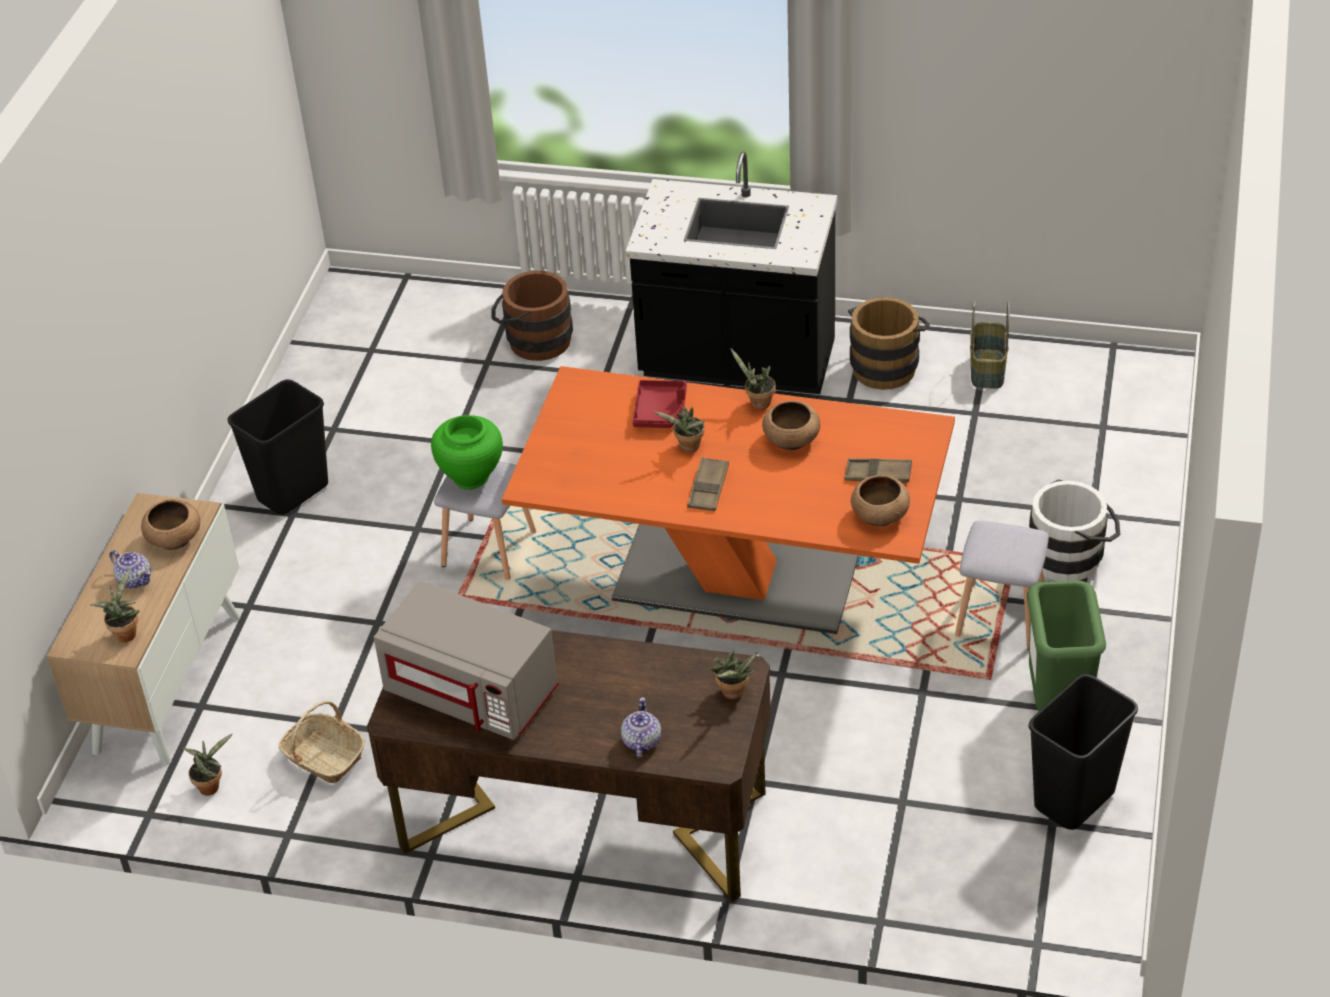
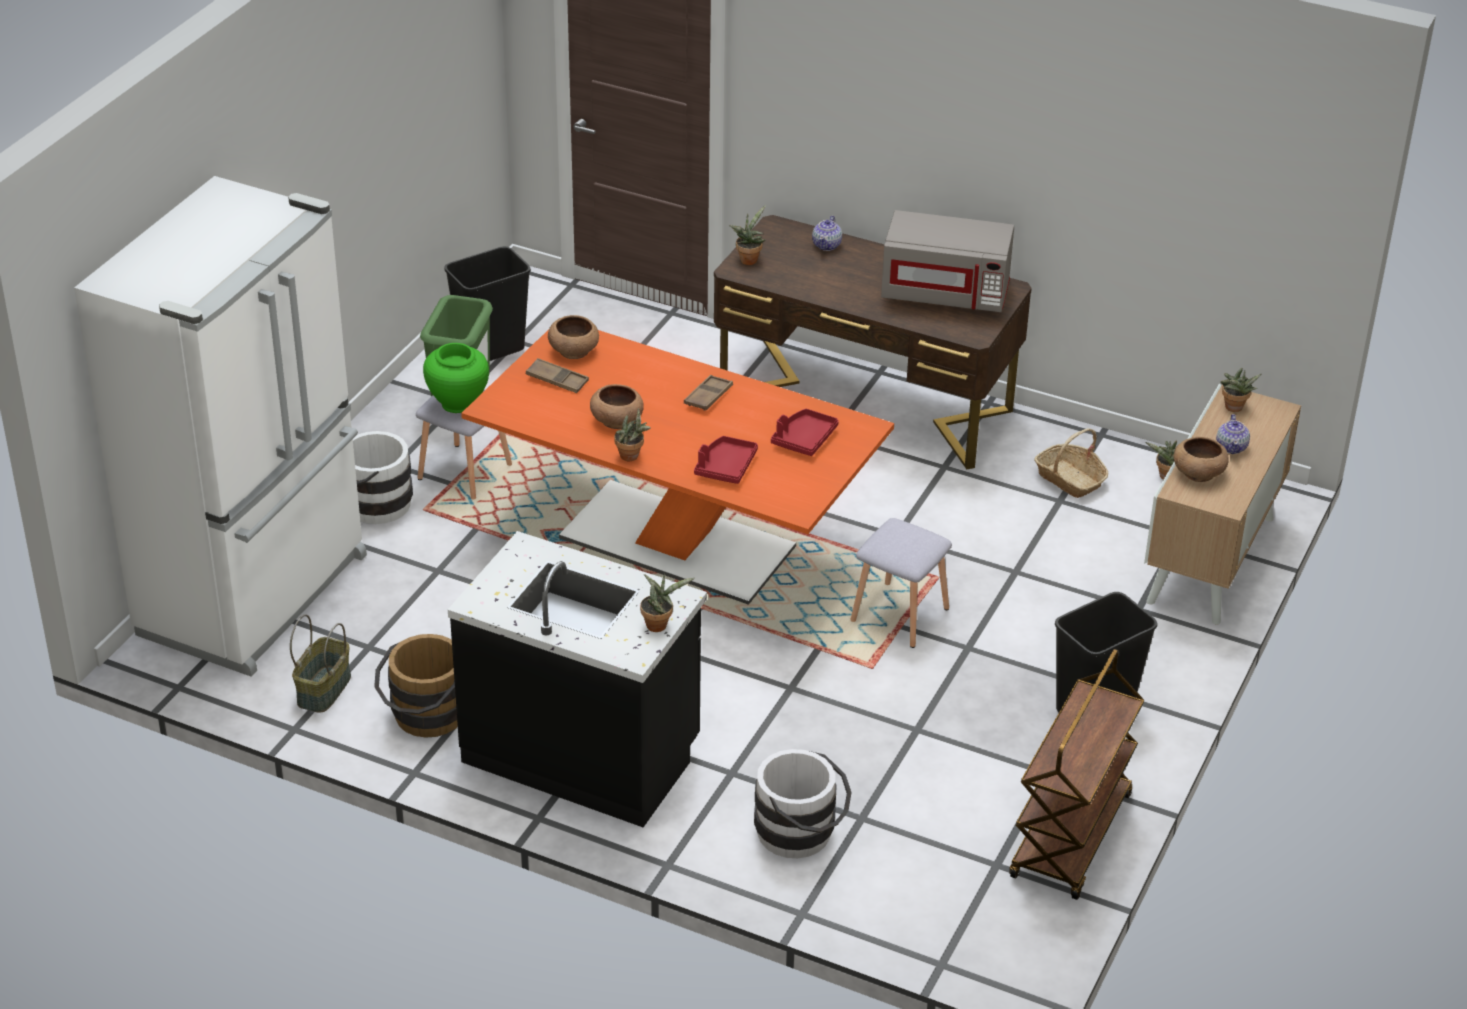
camera: 170 degrees left, 5 degrees down
(134, 579) = (1231, 447): teapot -> teapot turned 135 degrees counterclockwise
(310, 382) = (1072, 837): none -> brown cart
(471, 477) = (912, 544): green vase -> green vase (458, 403)
(473, 692) = (946, 293): grey microwave -> grey microwave turned 150 degrees clockwise
(533, 340) = (801, 834): brown bucket -> white bucket
(591, 458) = (804, 439): none -> red tray
(687, 447) = (713, 432): potted plant -> potted plant (659, 624)
(1110, 438) = (257, 595): none -> white fridge

